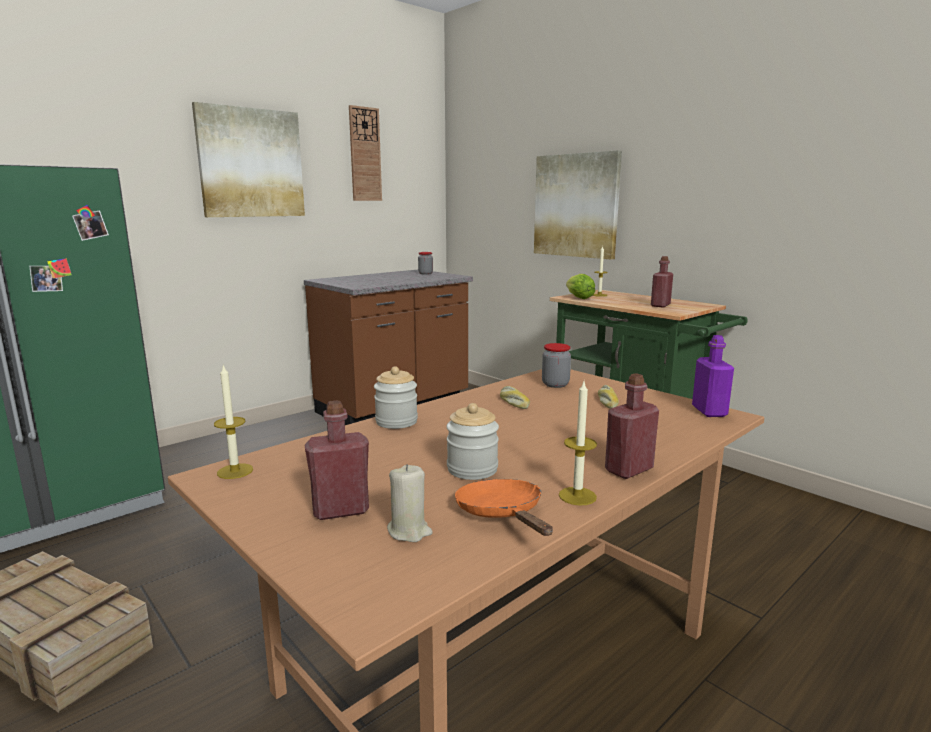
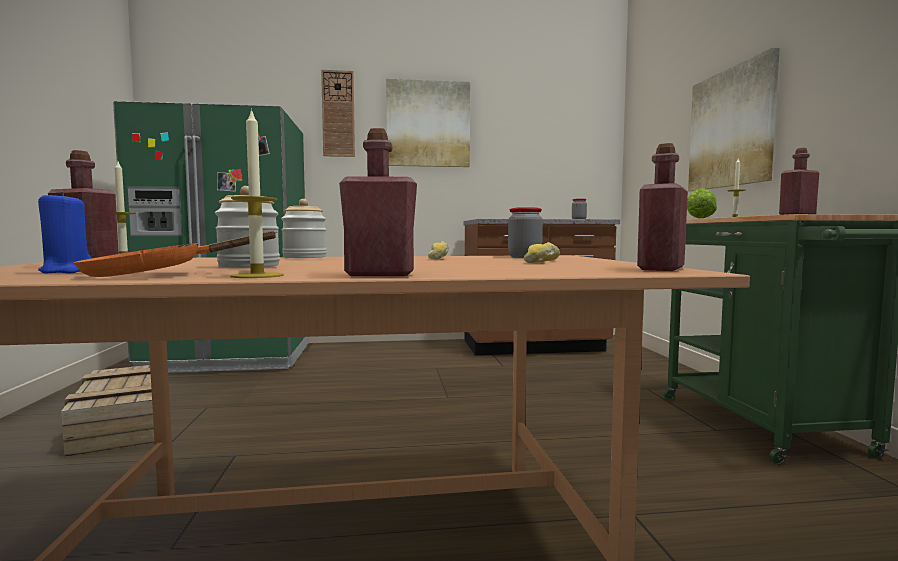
camera: 35 degrees right, 10 degrees down
(365, 154) = (534, 115): wall clock -> wall clock (338, 114)
(409, 531) = (68, 272): beige candle -> blue candle
(502, 514) = (157, 274): orange frying pan -> orange frying pan turned 135 degrees counterclockwise
(709, 411) = (661, 269): purple bottle -> red bottle

